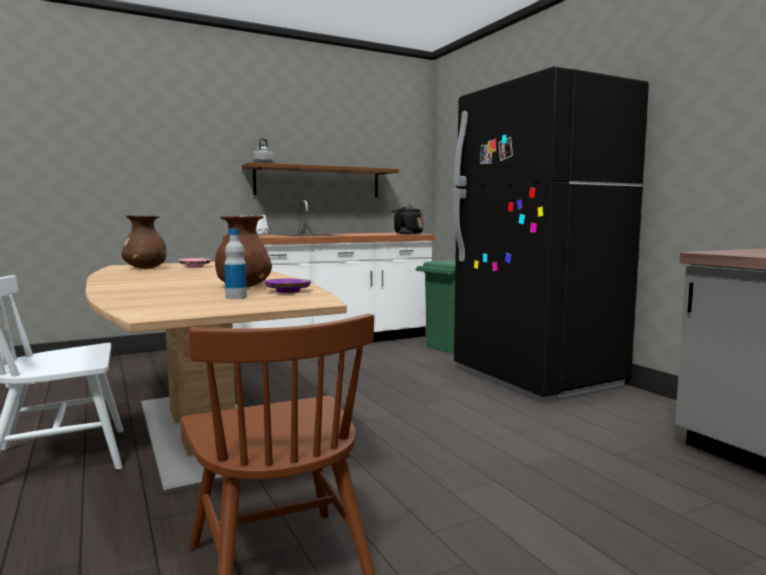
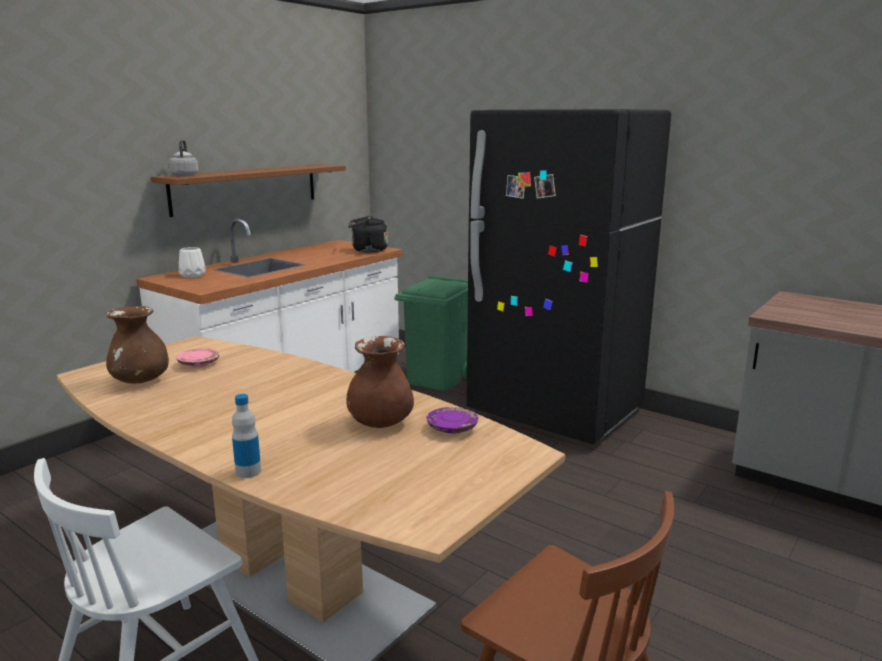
camera: 25 degrees left, 10 degrees up
(236, 297) = (426, 457): bottle -> bottle (248, 471)

